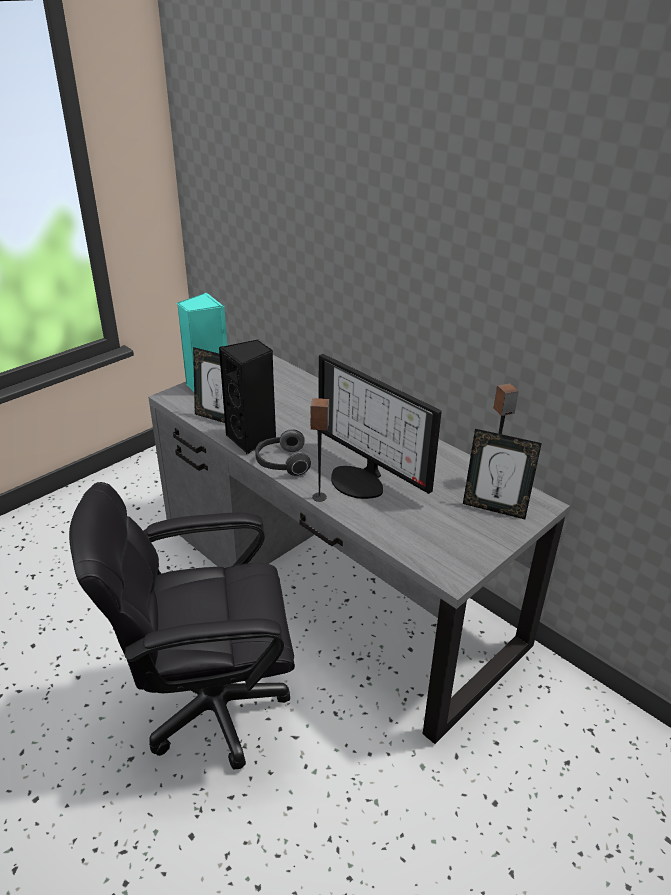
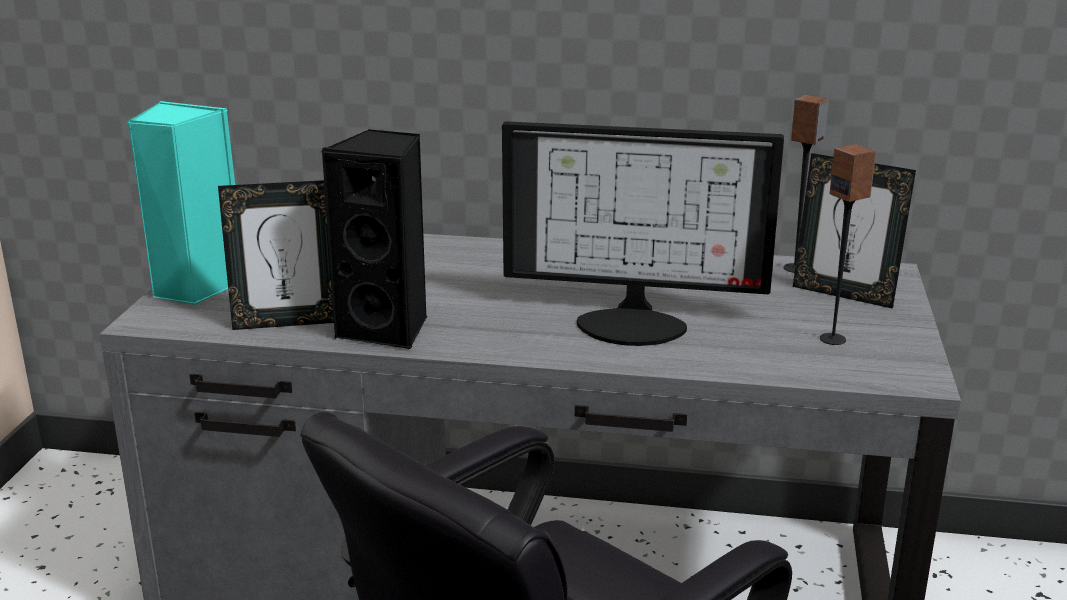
camera: 35 degrees left, 10 degrees down
(282, 463) = (486, 342): headphones -> none
(319, 497) = (607, 361): speaker -> speaker (833, 339)
(494, 508) = (844, 294): picture frame -> picture frame turned 45 degrees clockwise

